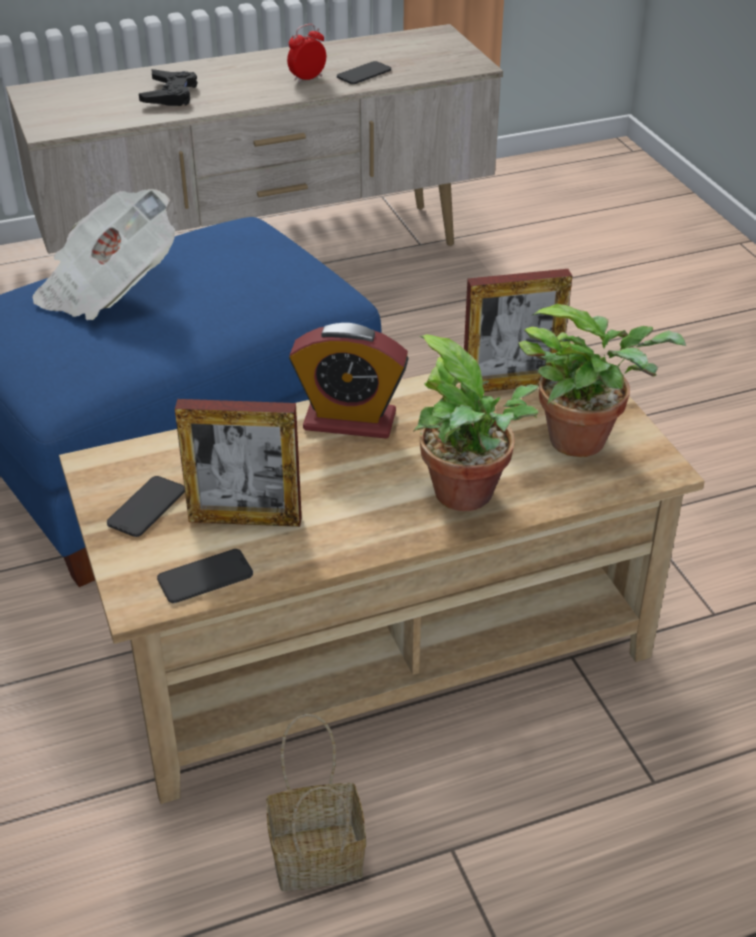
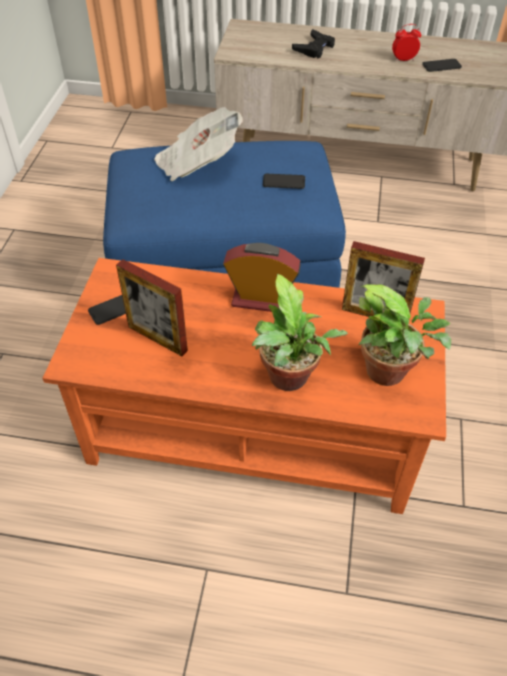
camera: 30 degrees right, 10 degrees up
(205, 577) = (111, 365): phone -> phone (284, 182)
(320, 855) = (140, 534): basket -> none
(349, 421) = (261, 300): alarm clock -> alarm clock turned 150 degrees clockwise
(378, 643) = (253, 427): beige coffee table -> orange coffee table

